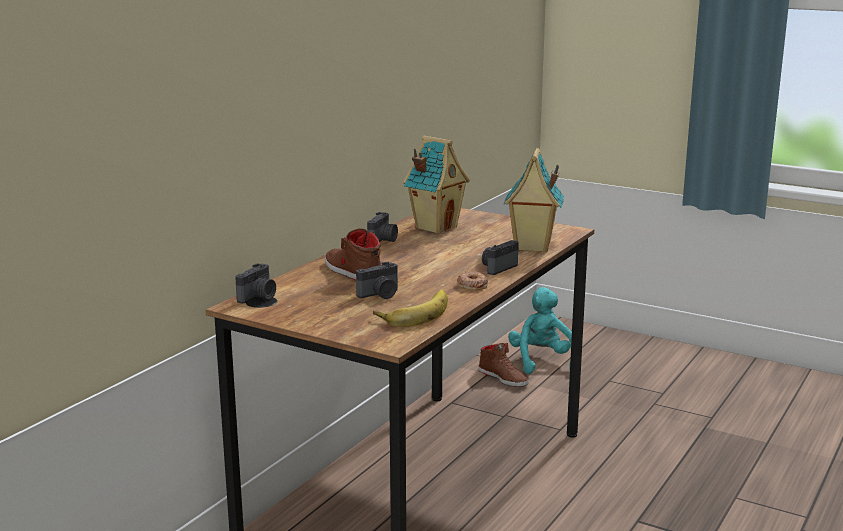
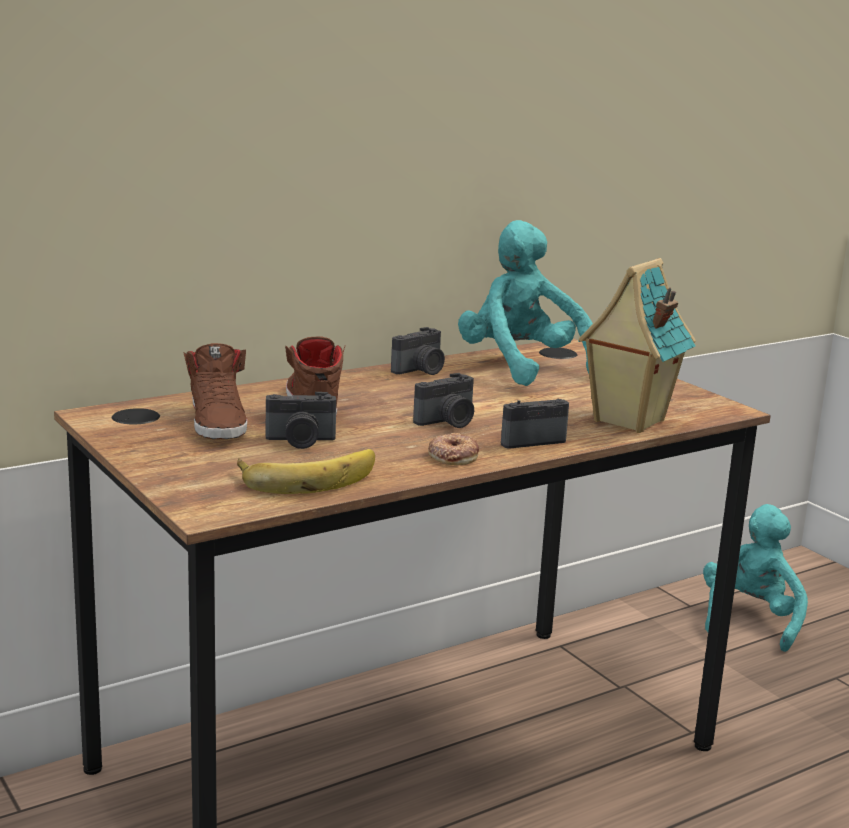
camera: 25 degrees right, 0 degrees up
(259, 297) = (139, 409): camera -> camera (448, 422)
(435, 227) = (522, 367): toy house -> turquoise plush toy
(503, 377) = (669, 630): brown shoe -> brown shoe (218, 422)

